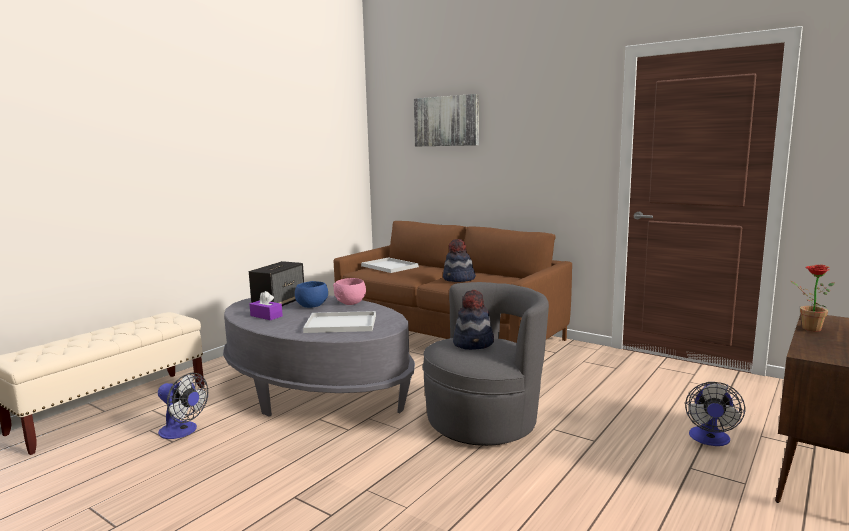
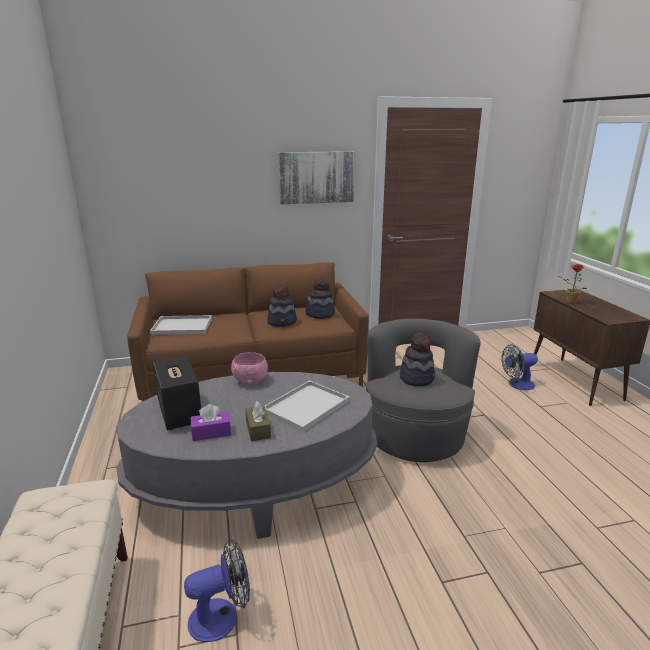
camera: 50 degrees left, 10 degrees up
(288, 323) = (258, 429): none -> brown tissue box
(311, 306) = (224, 400): blue bowl -> none
(446, 121) = (195, 156): picture -> picture (316, 177)
(503, 281) = (320, 314): none -> hat
(710, 440) = (517, 385): fan -> fan turned 105 degrees clockwise

